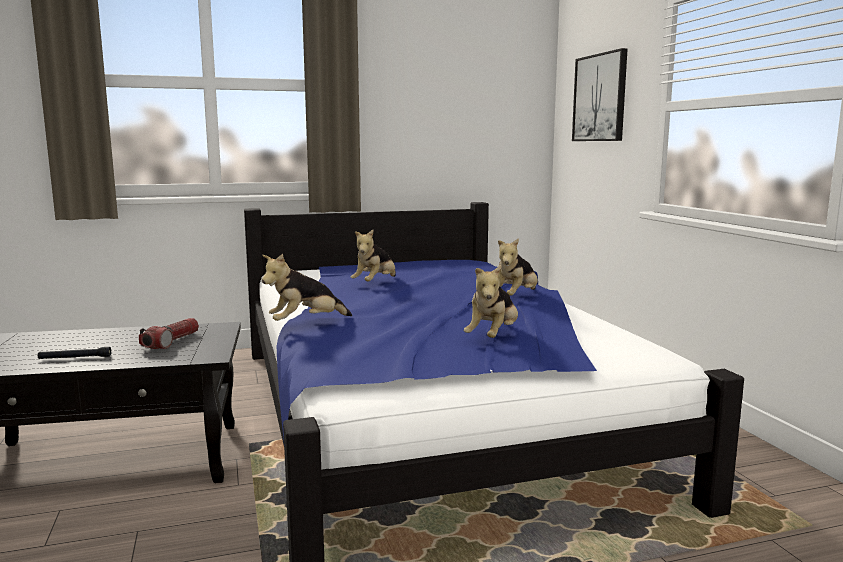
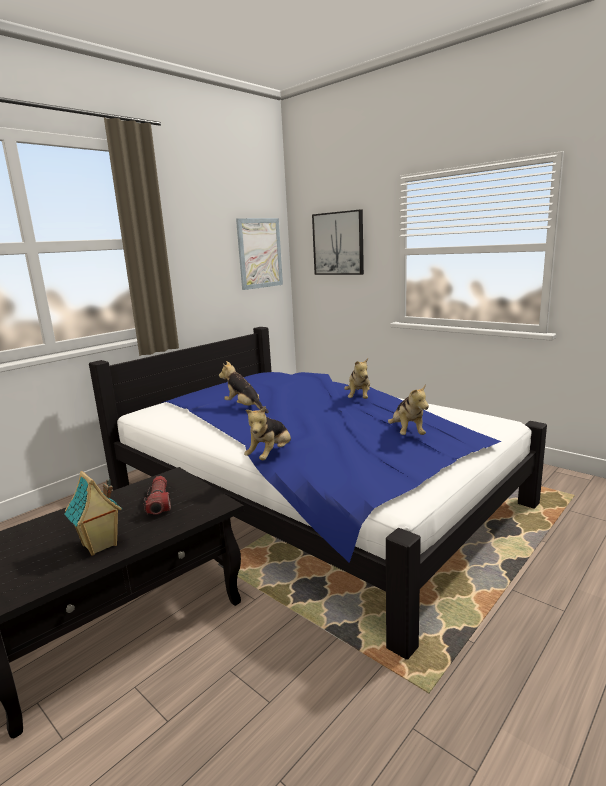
camera: 30 degrees left, 5 degrees up
(75, 358) = (100, 546): black flashlight -> toy house
(375, 283) = (244, 407): plush toy -> plush toy turned 135 degrees clockwise
(503, 109) = (259, 253): none -> picture

